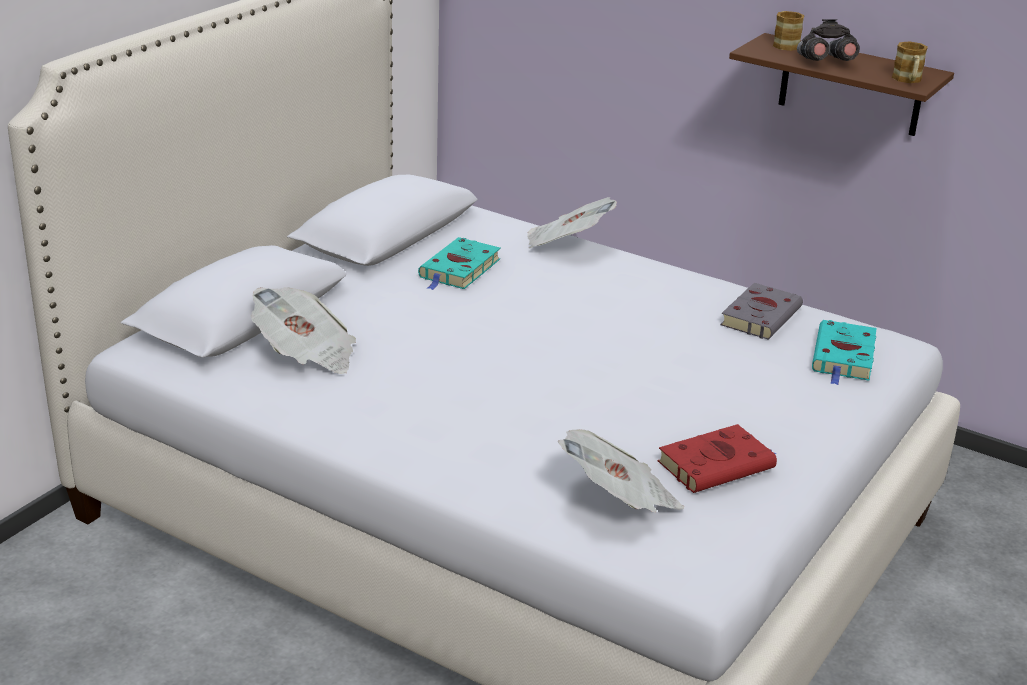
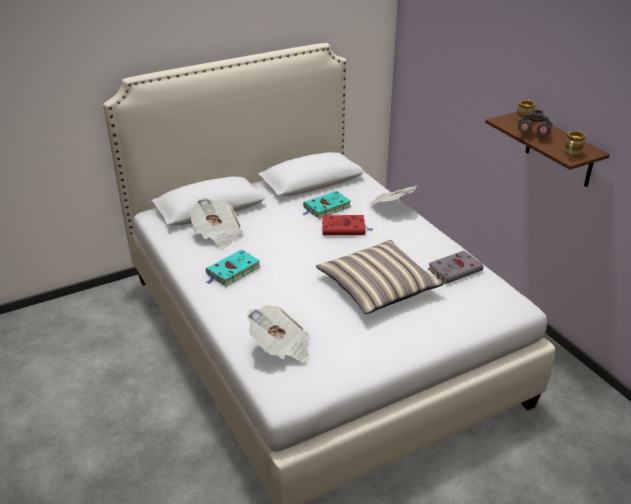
camera: 30 degrees right, 5 degrees up
(671, 368) = (378, 286): none -> pillow
(718, 464) = (347, 344): red book -> red book (344, 228)
(844, 357) = (477, 305): turquoise book -> turquoise book (232, 271)

